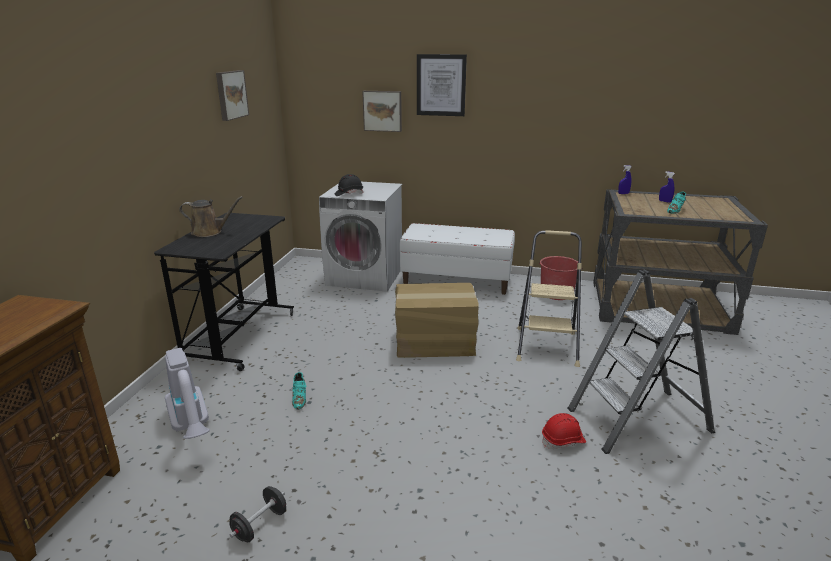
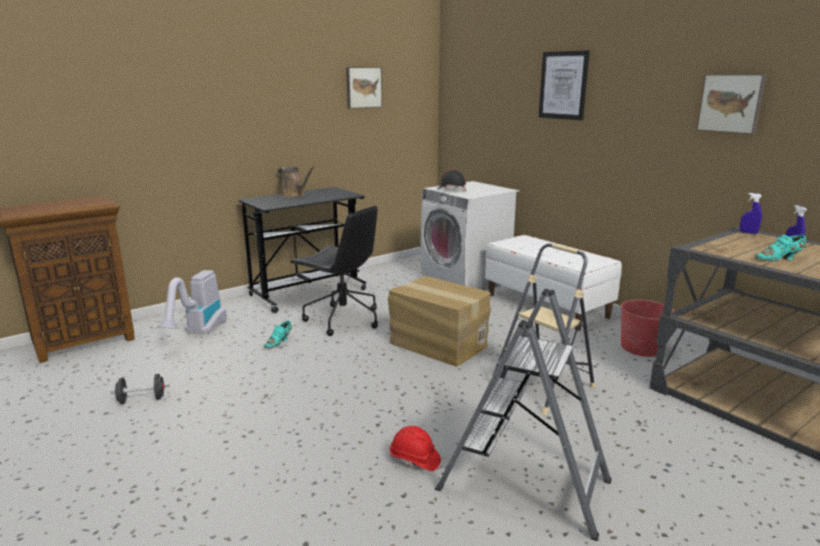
camera: 40 degrees right, 5 degrees down
(318, 352) = (340, 319): none -> black office chair
(382, 111) = (511, 112): picture -> picture (731, 103)

